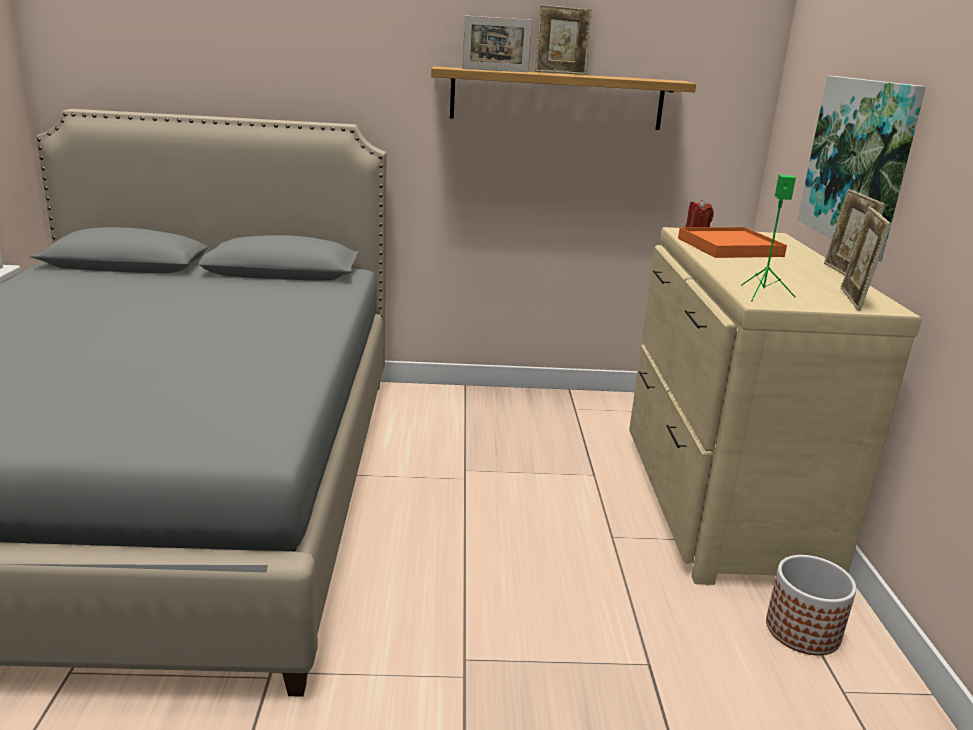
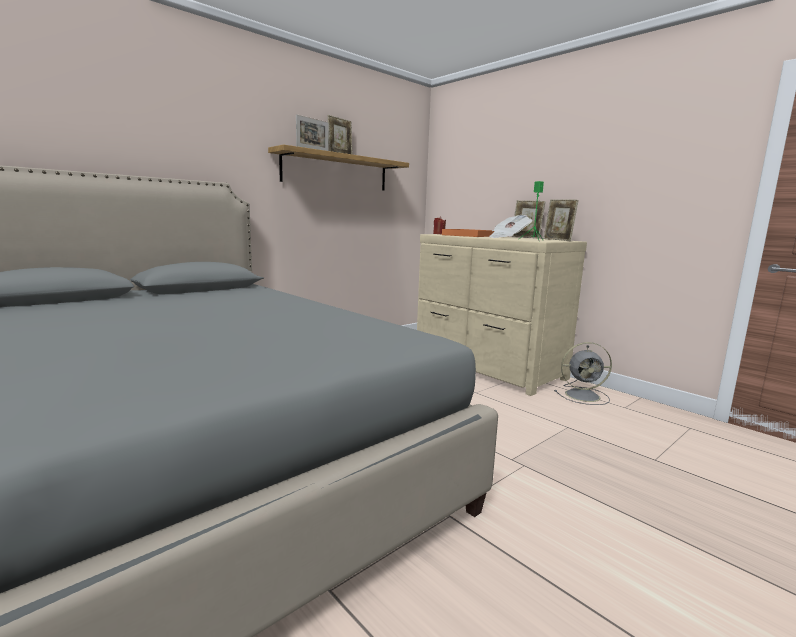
camera: 40 degrees left, 10 degrees down
(776, 270) = (508, 238): none -> newspaper
(803, 631) = (584, 395): planter -> grey fan
(858, 162) = (510, 190): picture -> none

